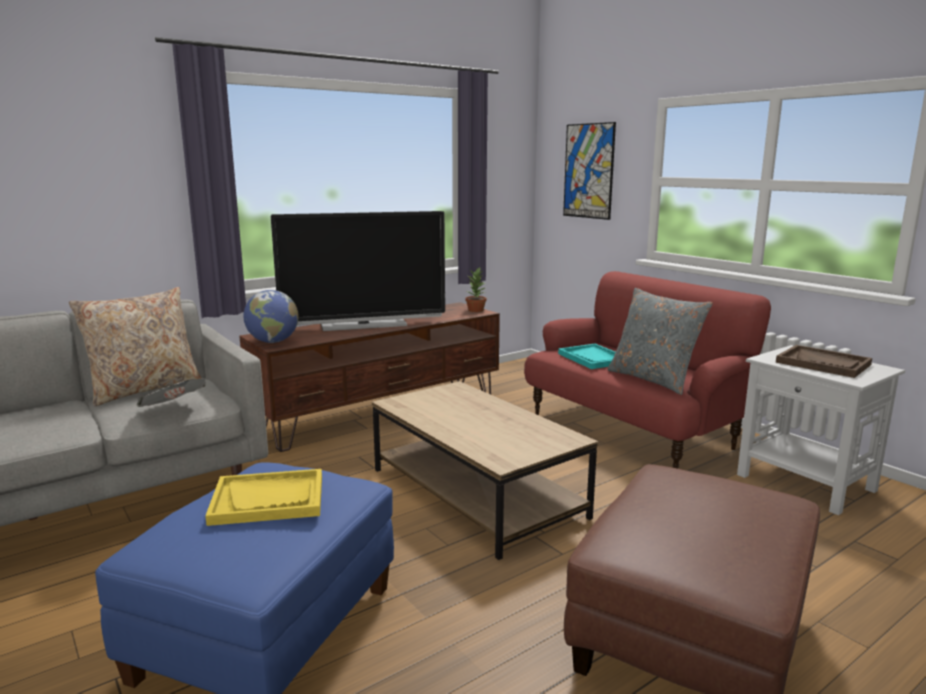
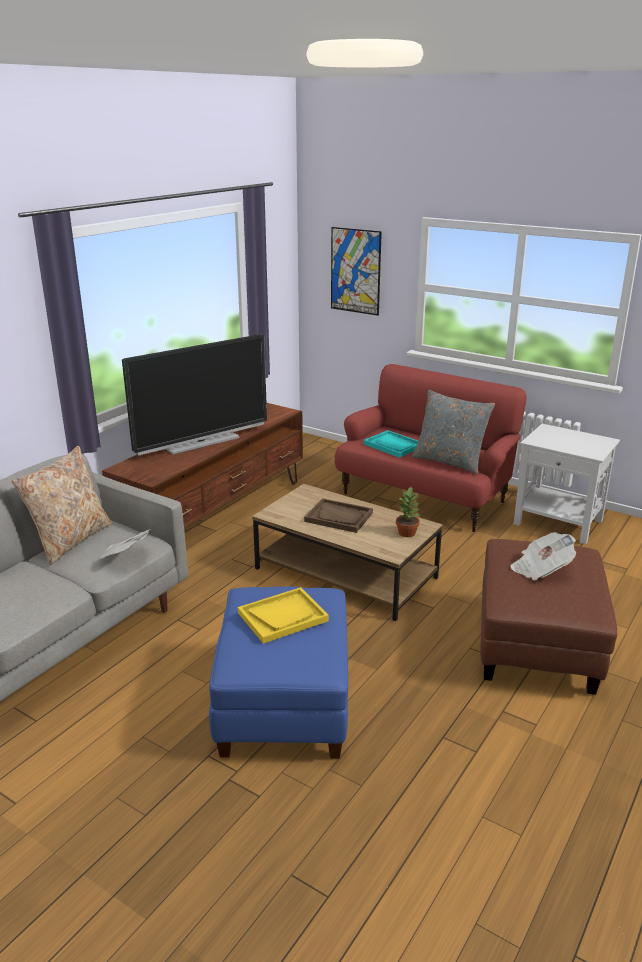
camera: 20 degrees left, 10 degrees up
(273, 342) = (143, 474): globe -> none
(476, 310) = (280, 409): potted plant -> potted plant (407, 533)
(696, 510) = (541, 569): none -> newspaper
(823, 363) = (570, 441): brown tray -> brown tray (339, 517)

